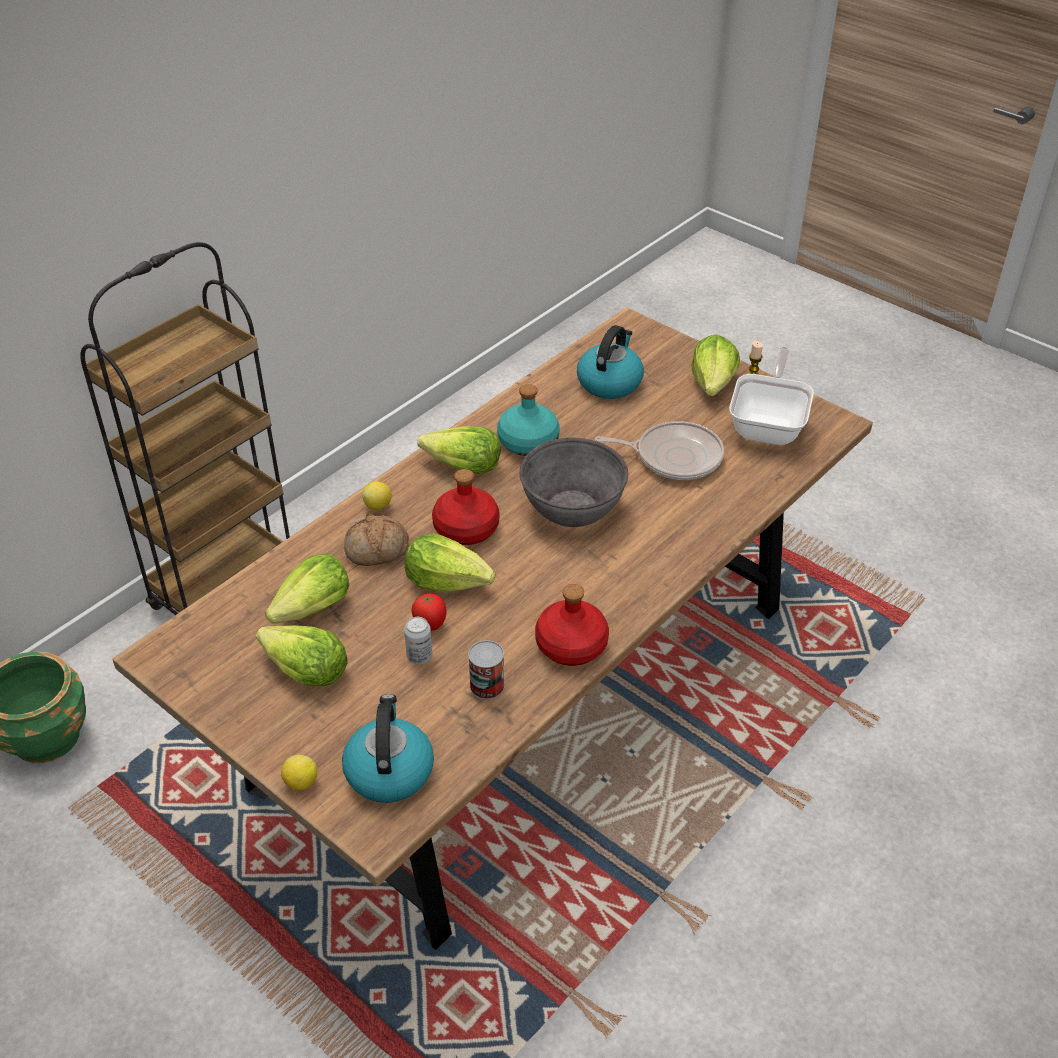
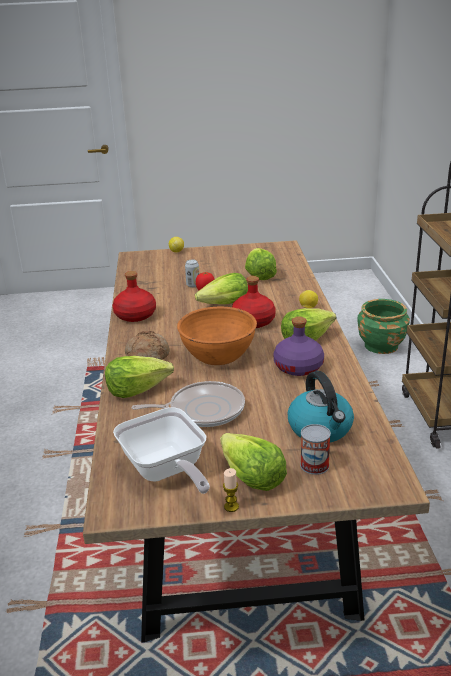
camera: 135 degrees right, 15 degrees down
(305, 671) = (227, 265): lettuce -> lettuce (137, 389)
(376, 550) = (275, 297): bread -> bread (147, 357)
(389, 770) = (152, 264): kettle -> none
(487, 686) = (152, 291): can -> can (314, 465)
(527, 442) = (299, 367): turquoise bottle -> purple bottle
(572, 508) = (218, 355): grey bowl -> orange bowl
(674, 456) = (203, 410): frying pan -> frying pan turned 150 degrees counterclockwise

